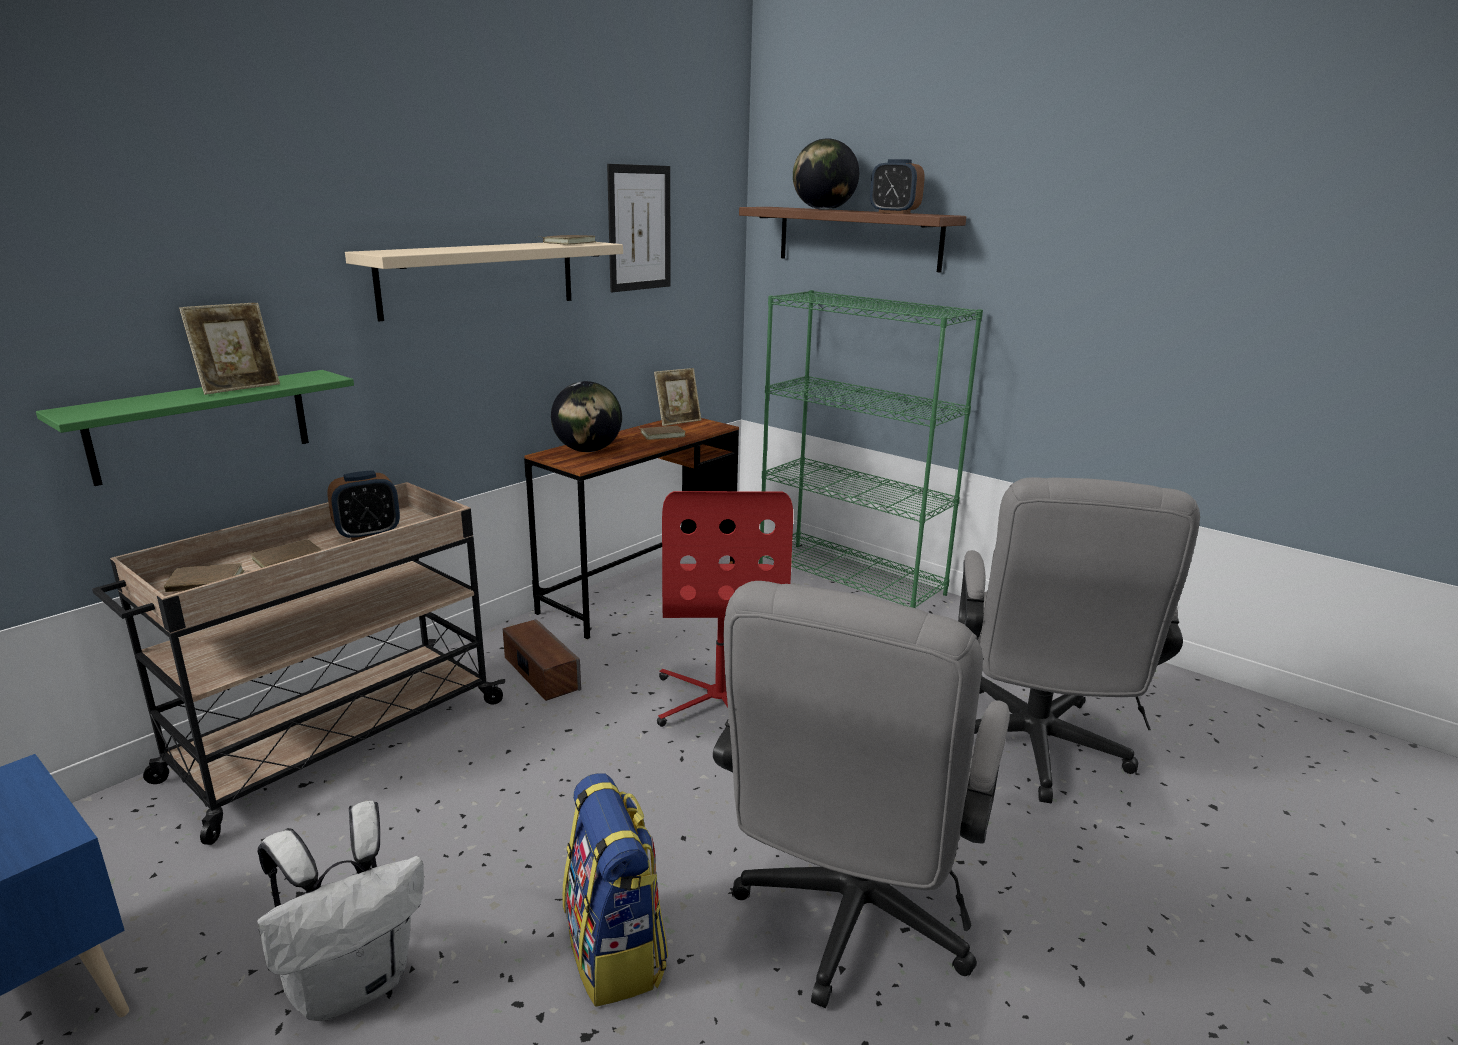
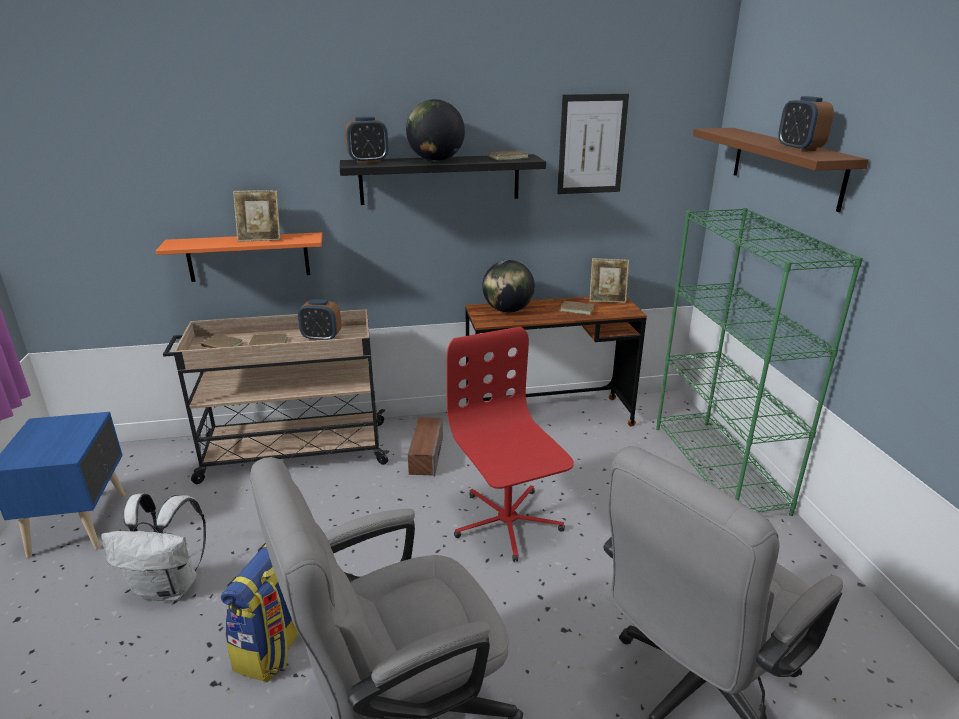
camera: 40 degrees right, 5 degrees up
(202, 425) = (248, 257): green shelf -> orange shelf
(398, 250) = (368, 161): none -> alarm clock
(480, 278) = (440, 179): beige shelf -> black shelf
(721, 700) = (506, 523): red office chair -> red office chair turned 120 degrees clockwise
(823, 209) = (753, 138): globe -> globe (436, 161)

